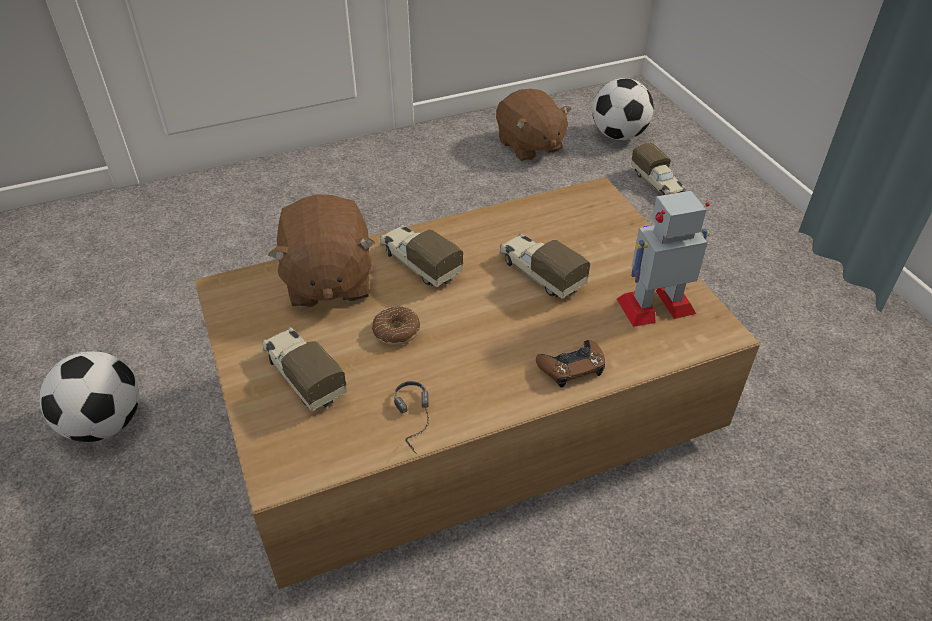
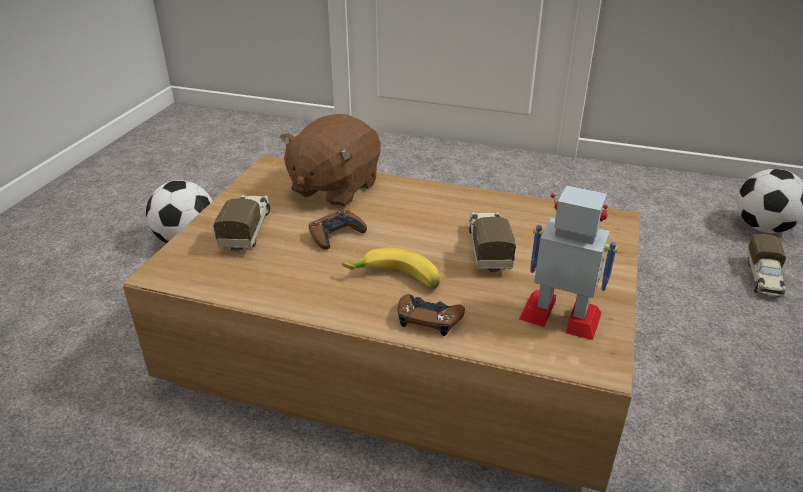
camera: 40 degrees right, 10 degrees down
(396, 331) = (336, 234): donut -> brown game controller
(418, 424) = (273, 292): headphones -> none
(419, 264) = (406, 204): toy truck -> none
(504, 348) = (394, 280): none -> banana
(529, 146) = (661, 204): brown plush toy -> none

